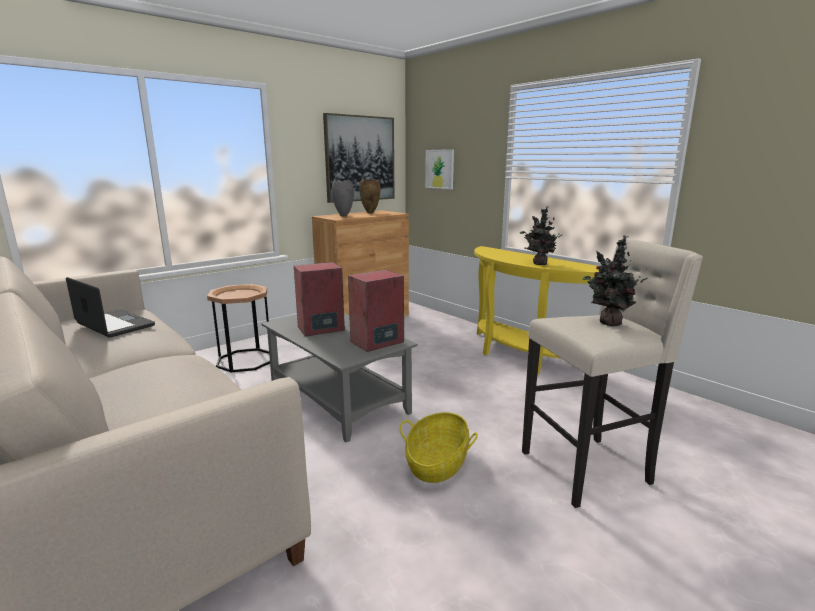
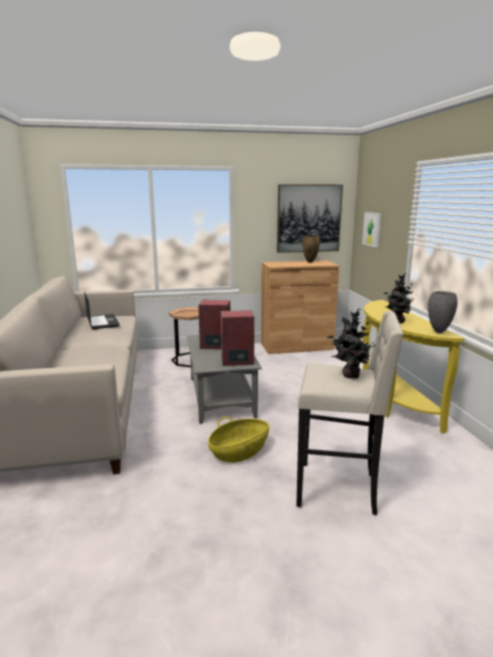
camera: 30 degrees right, 0 degrees up
(343, 216) = (283, 264): grey vase -> grey vase (438, 332)

